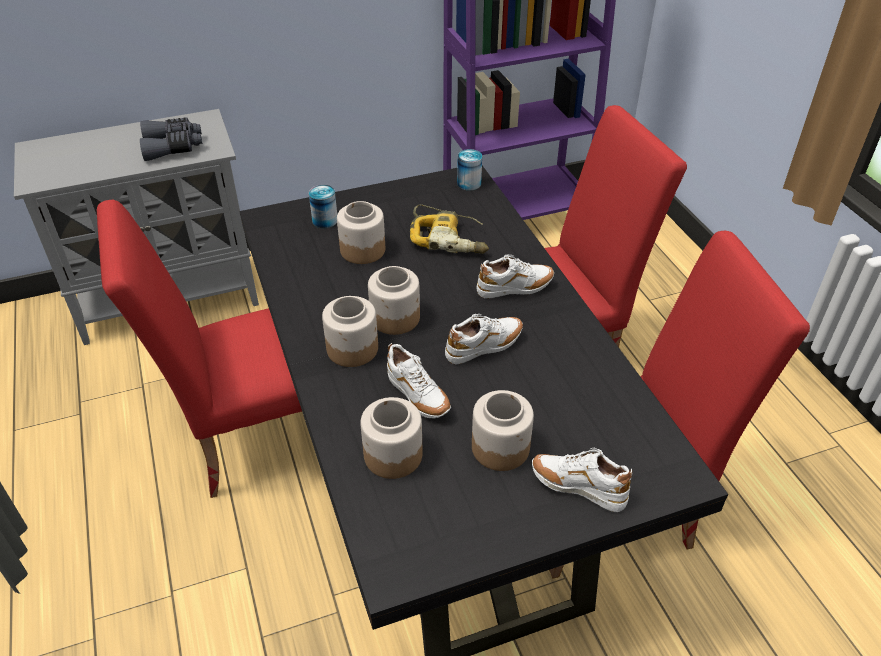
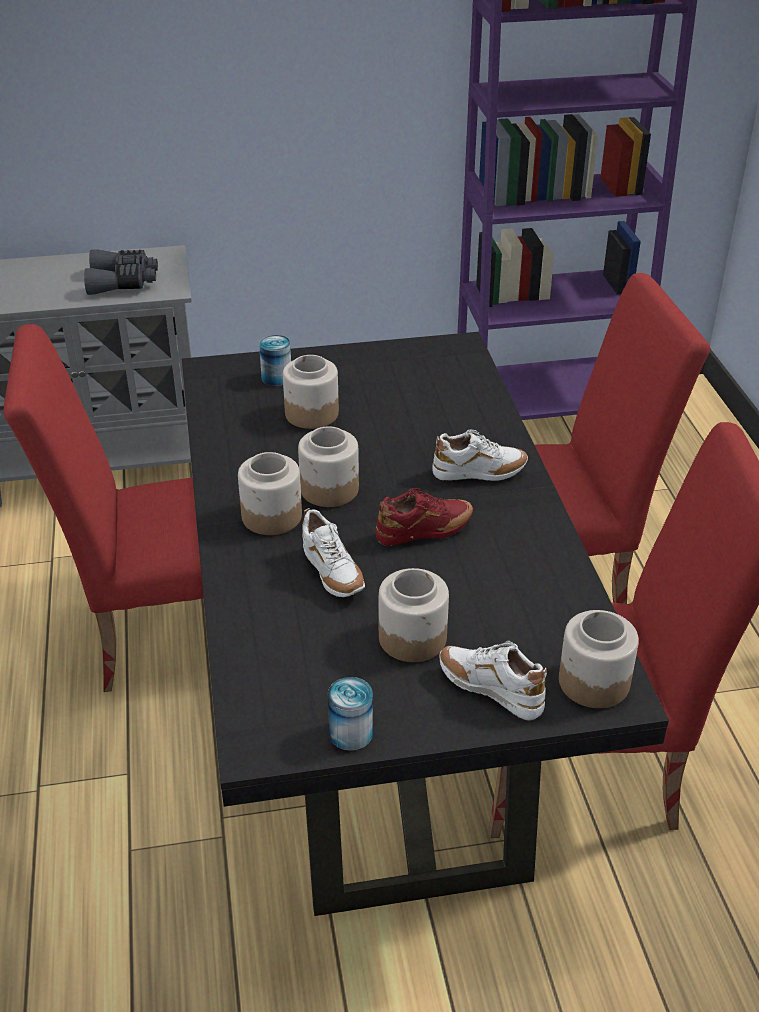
camera: 10 degrees right, 5 degrees down
(392, 455) = (287, 630): jar -> jar (593, 681)
(449, 238) = (417, 411): power drill -> none
(469, 183) = (458, 353): can -> can (351, 733)
(484, 348) = (424, 532): white shoe -> red shoe

